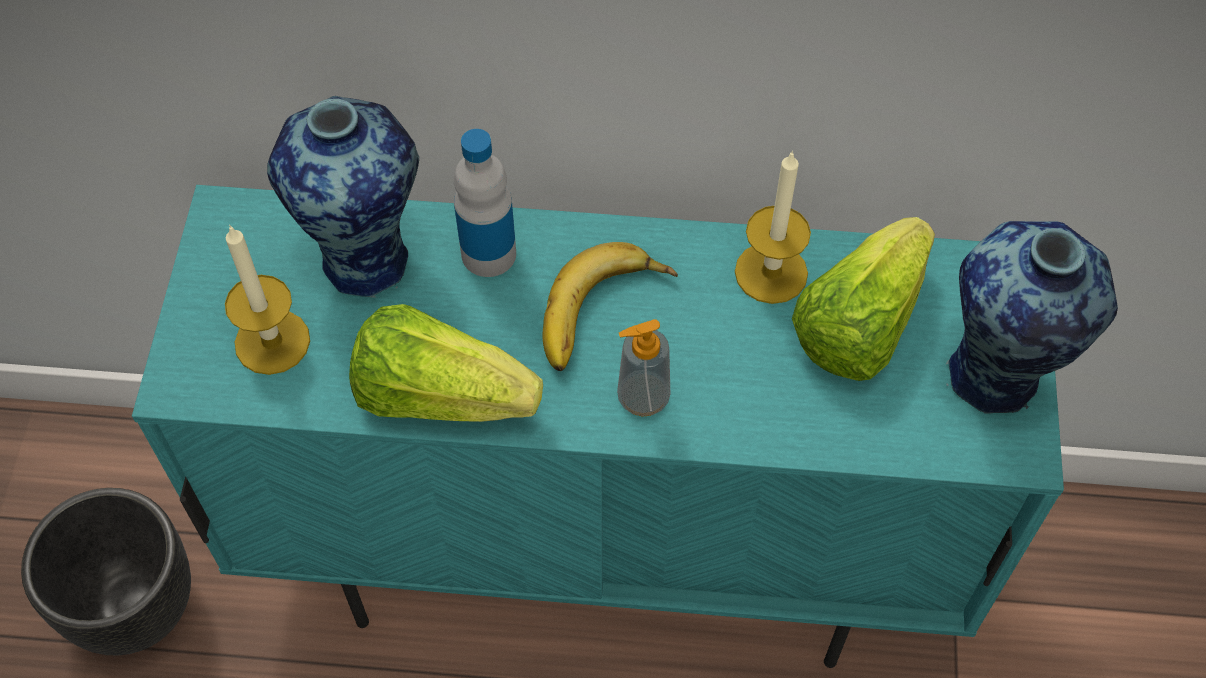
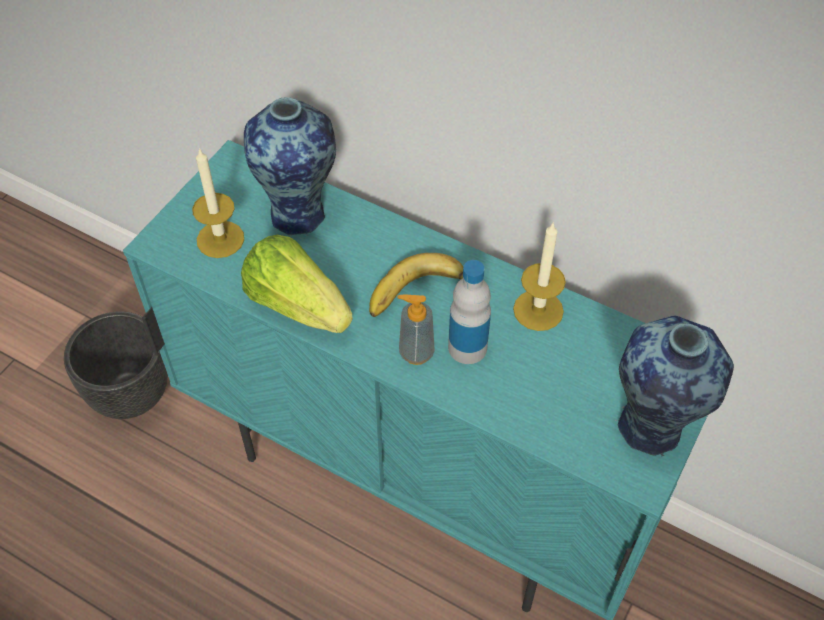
camera: 25 degrees right, 5 degrees down
(488, 254) = (371, 236): bottle -> bottle (467, 347)
(859, 324) = (578, 361): lettuce -> none

